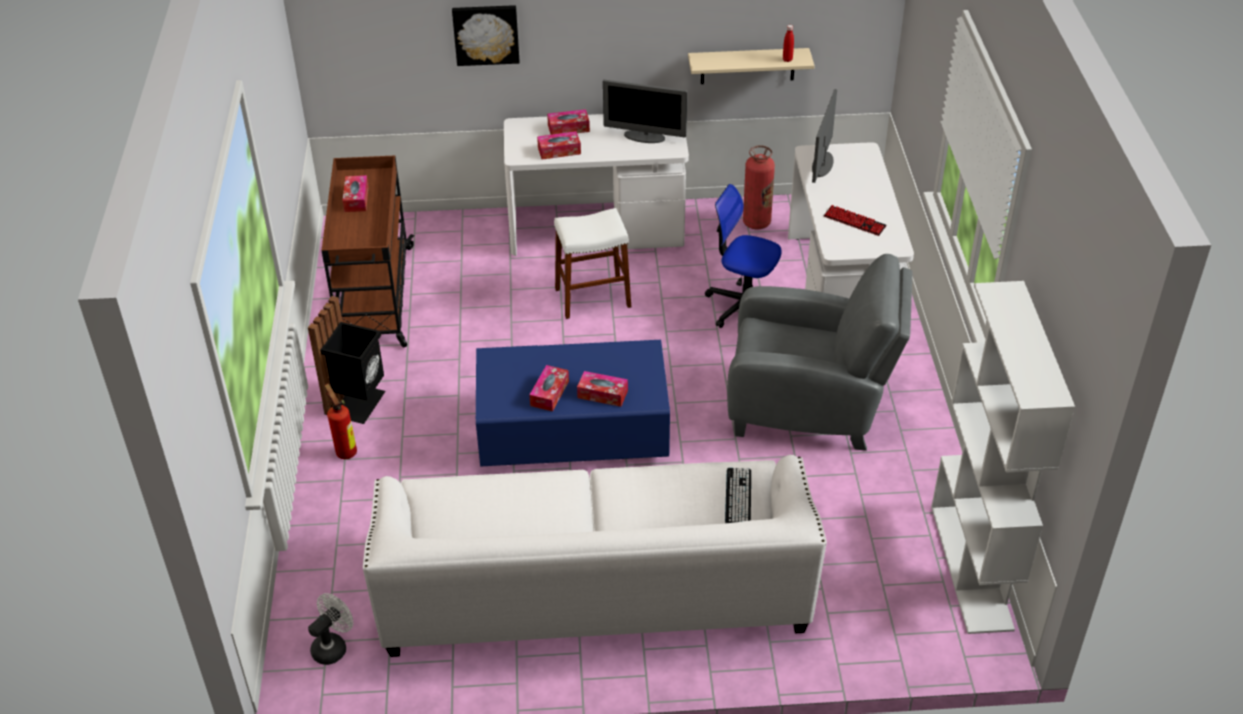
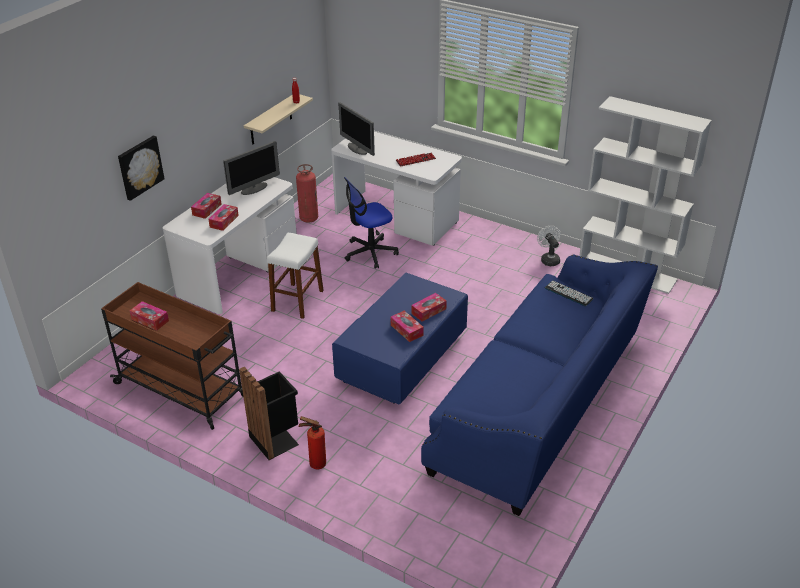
camera: 55 degrees left, 5 degrees down
(333, 646) = (488, 541): white fan -> white fan (548, 259)
(594, 594) = (539, 405): white sofa -> blue sofa
(810, 406) = (471, 267): grey armchair -> none

